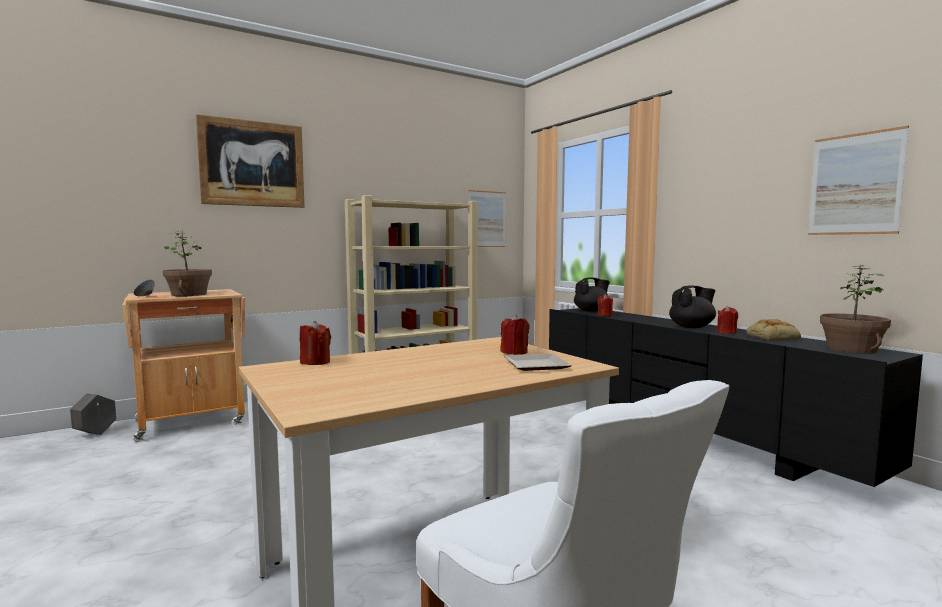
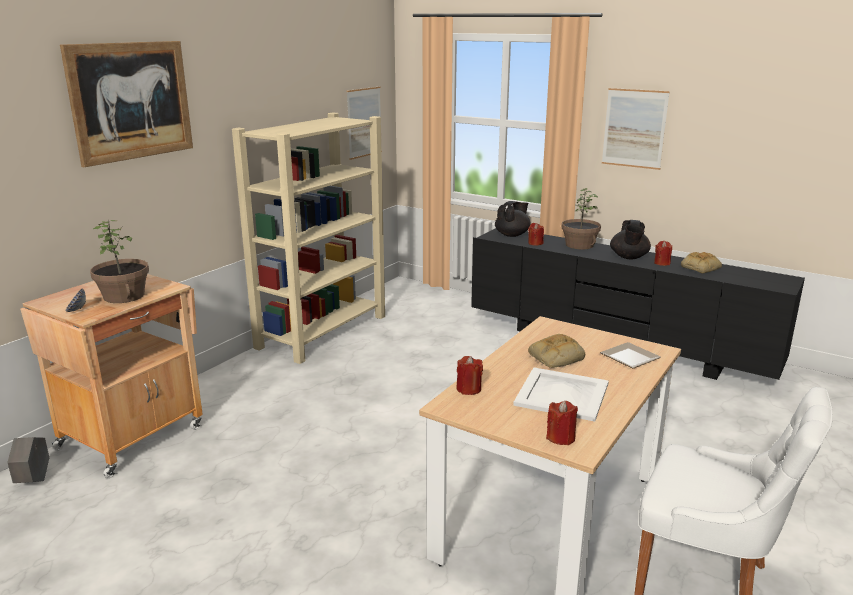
camera: 25 degrees left, 15 degrees up
(397, 376) = (562, 395): none -> white tray
(453, 356) = (556, 357): none -> bread
(514, 352) = (589, 341): red candle -> red candle (560, 437)
(692, 327) = (629, 257): black teapot -> black teapot turned 150 degrees clockwise
(850, 349) = (761, 278): potted plant -> potted plant (579, 245)
(855, 184) = (764, 136): picture -> picture (634, 128)

